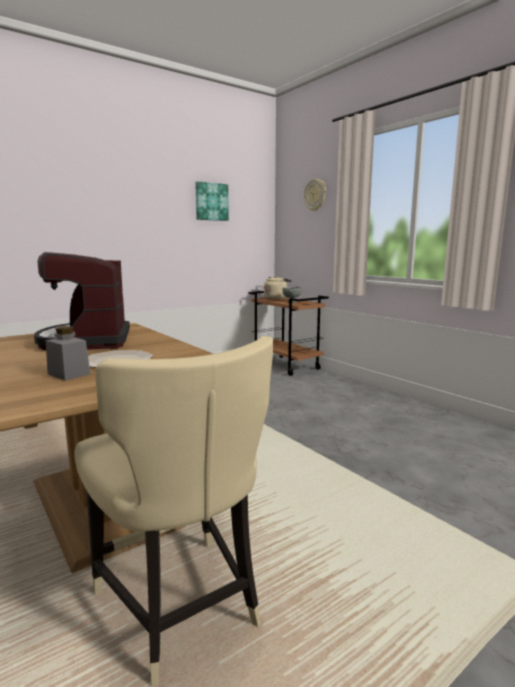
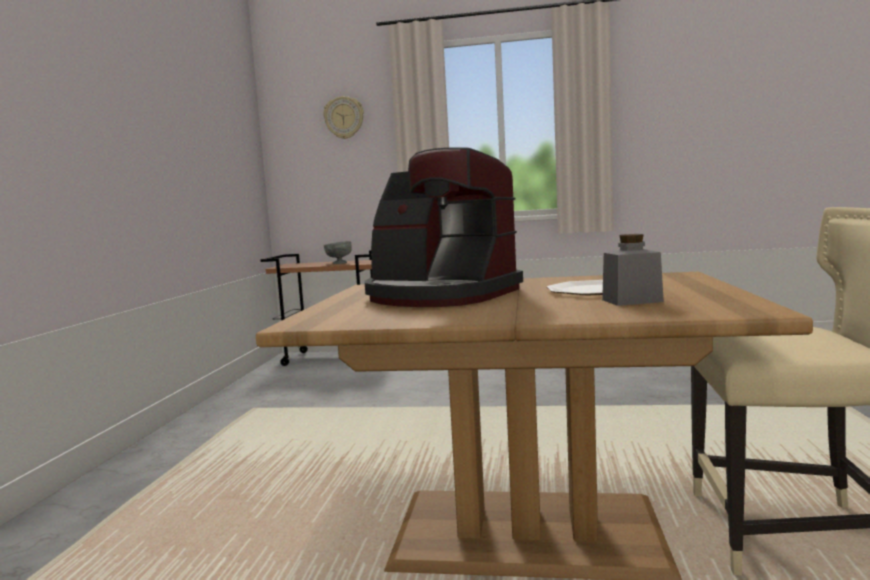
camera: 45 degrees left, 5 degrees down
(211, 202) = (206, 118): picture -> none
(276, 298) = (297, 264): beige kettle -> none

